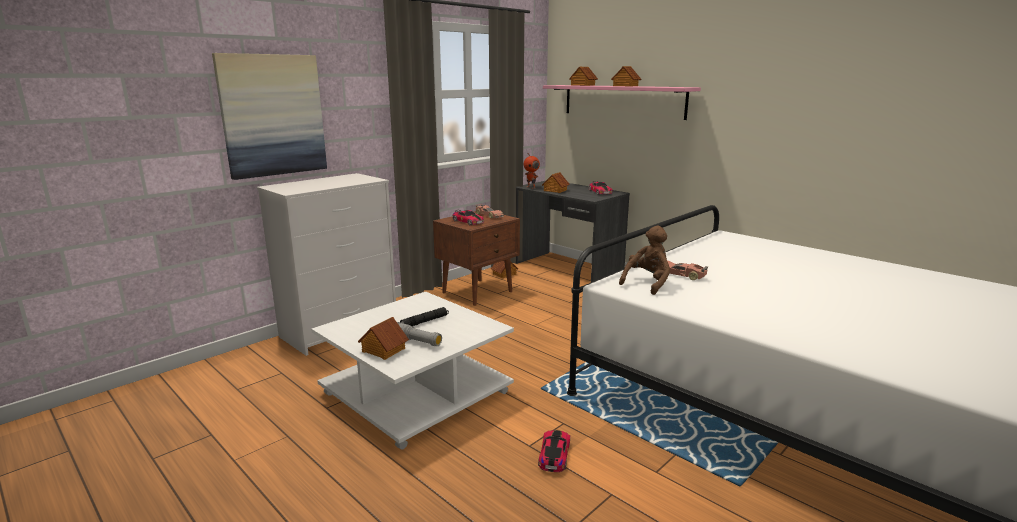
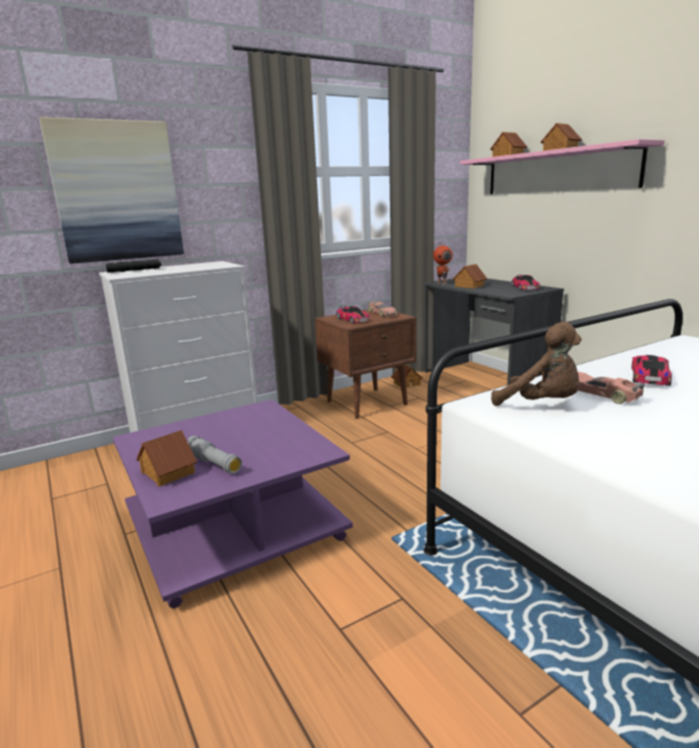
camera: 15 degrees right, 0 degrees up
(418, 393) = (237, 527): white coffee table -> purple coffee table
(425, 321) = (244, 438): black flashlight -> black flashlight (134, 270)
(554, 455) = (369, 652): toy car -> toy car (649, 376)
(647, 283) = (541, 404): brown plush toy -> brown plush toy turned 75 degrees clockwise

